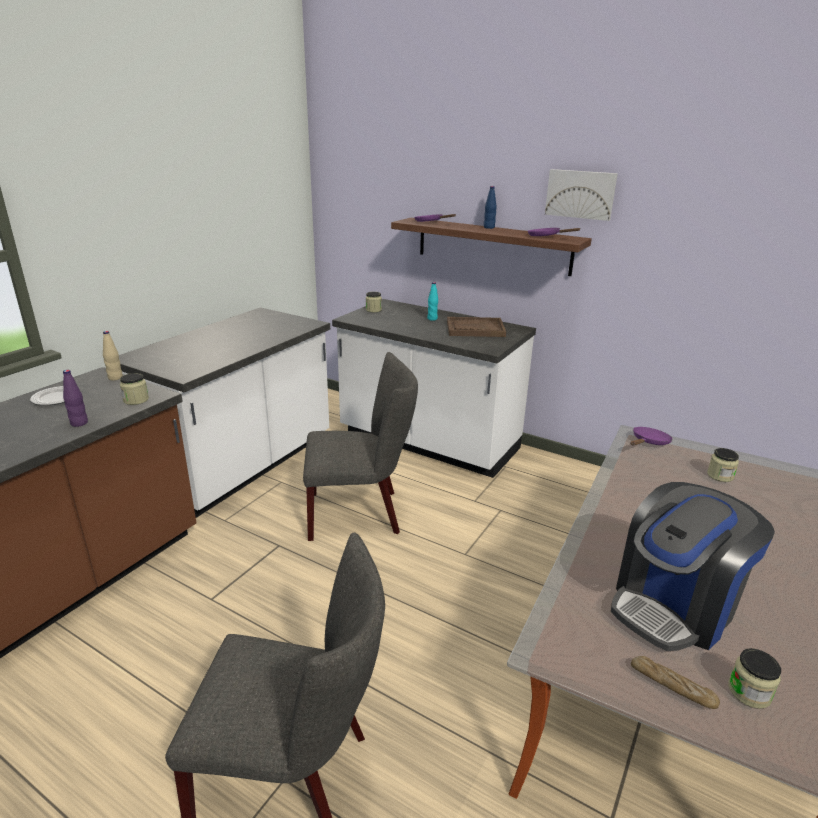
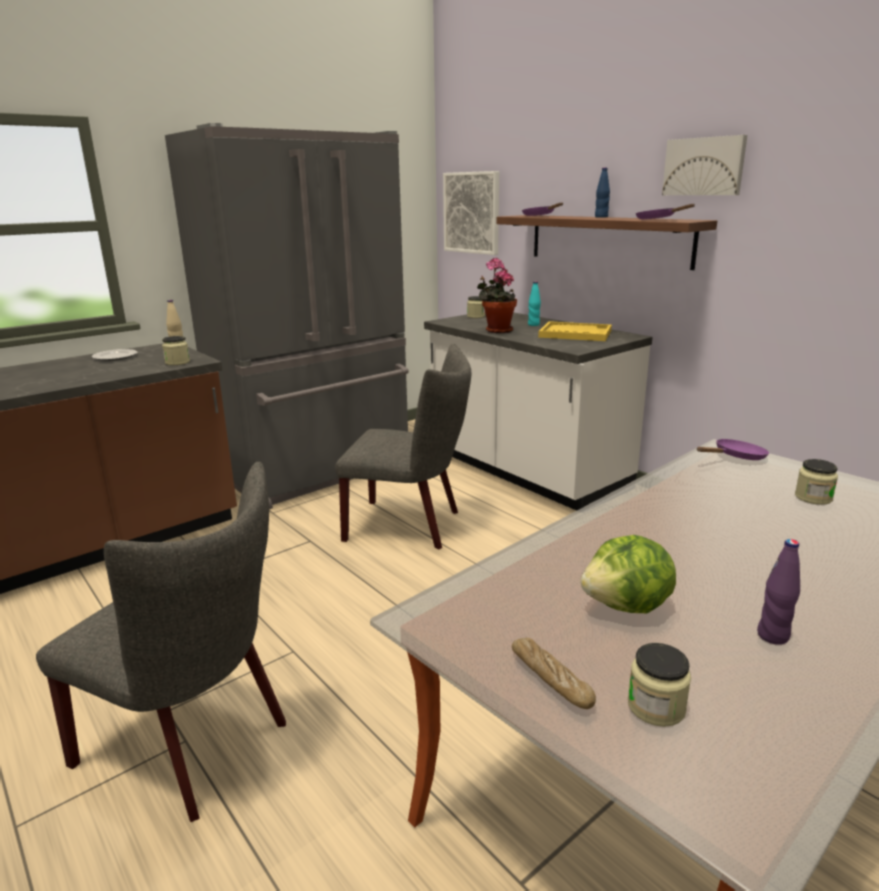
camera: 20 degrees right, 5 degrees down
(79, 423) = (114, 373): purple bottle -> purple bottle (773, 636)
(243, 466) = (318, 471): white counter -> grey fridge
(353, 210) = (472, 213): none -> picture
(407, 329) = (496, 330): none -> potted plant
(475, 329) = (575, 334): brown tray -> yellow tray
(674, 605) = (627, 607): coffee machine -> lettuce

